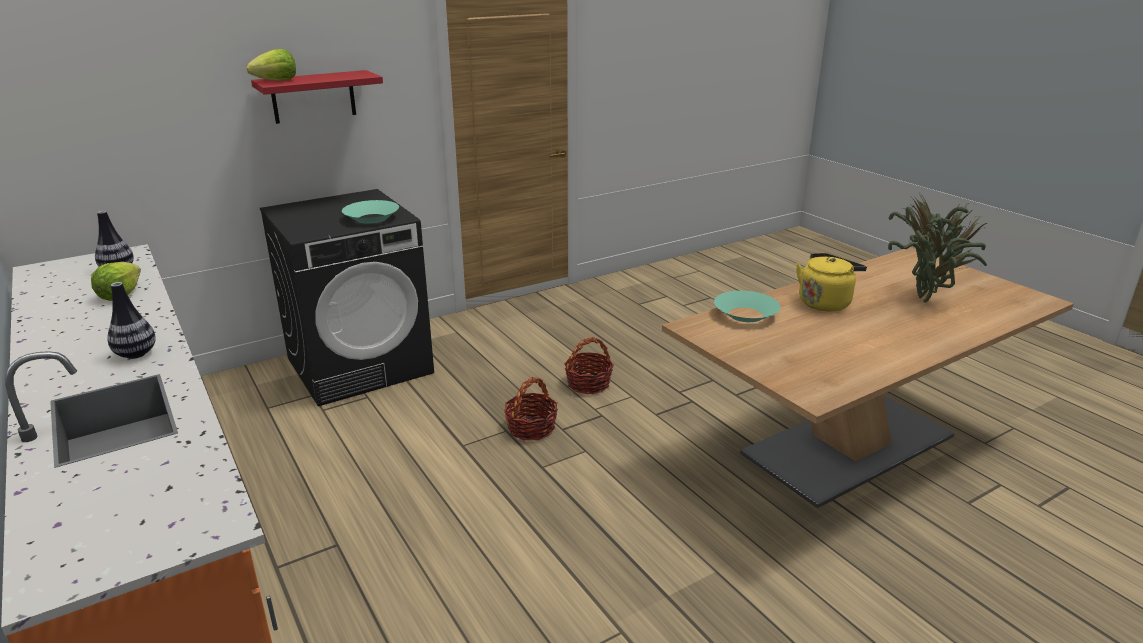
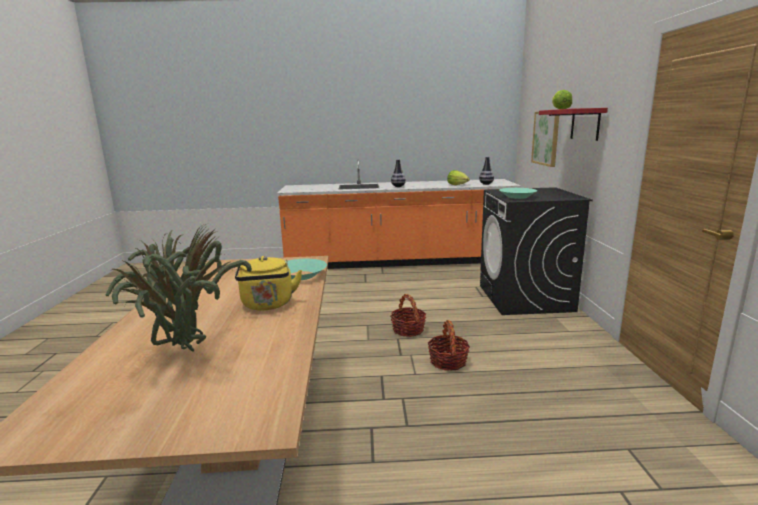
camera: 120 degrees right, 10 degrees down
(170, 138) = (546, 138): none -> picture

